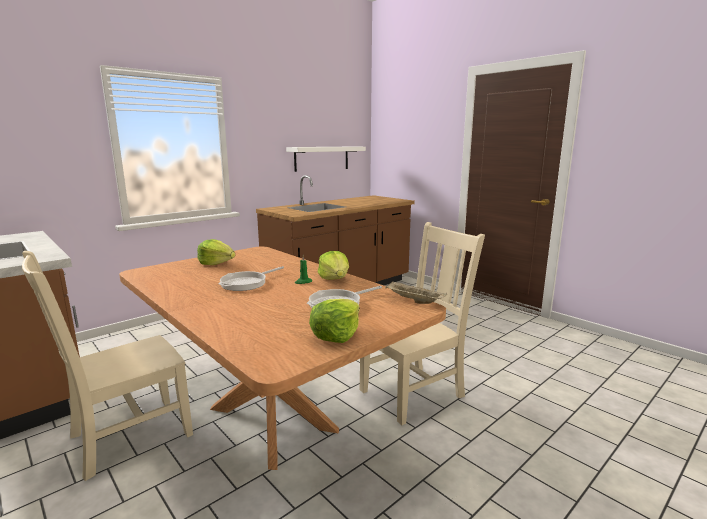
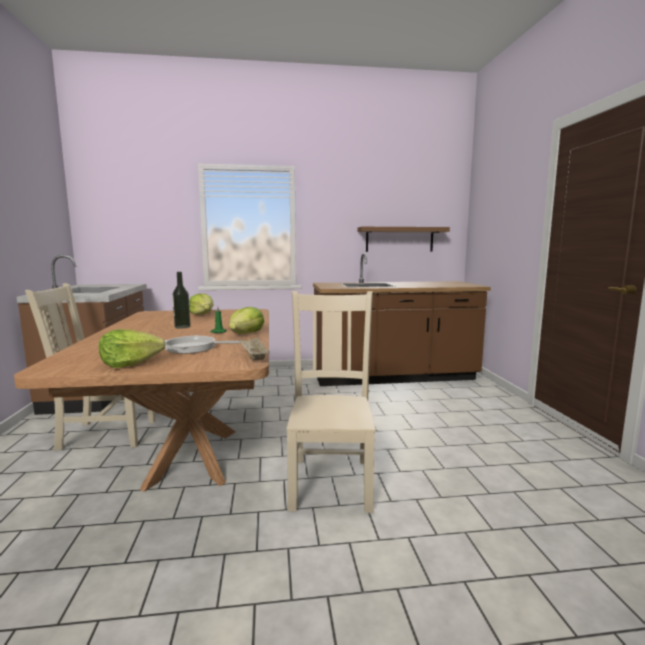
camera: 35 degrees right, 5 degrees down
(246, 283) = (182, 327): frying pan -> bottle
(321, 158) = (399, 239): white shelf -> brown shelf
(414, 392) = (331, 480): beige chair -> beige chair turned 90 degrees counterclockwise

